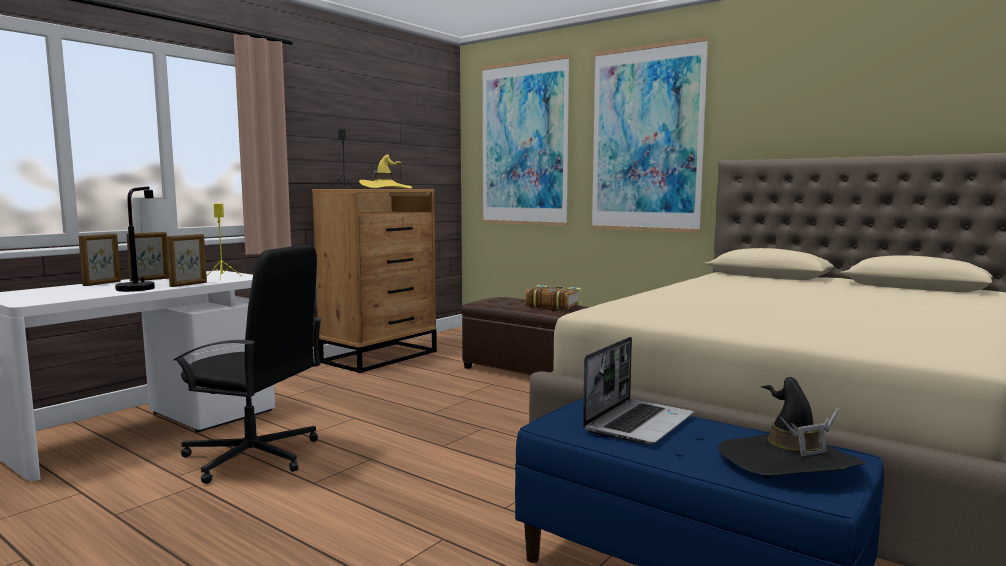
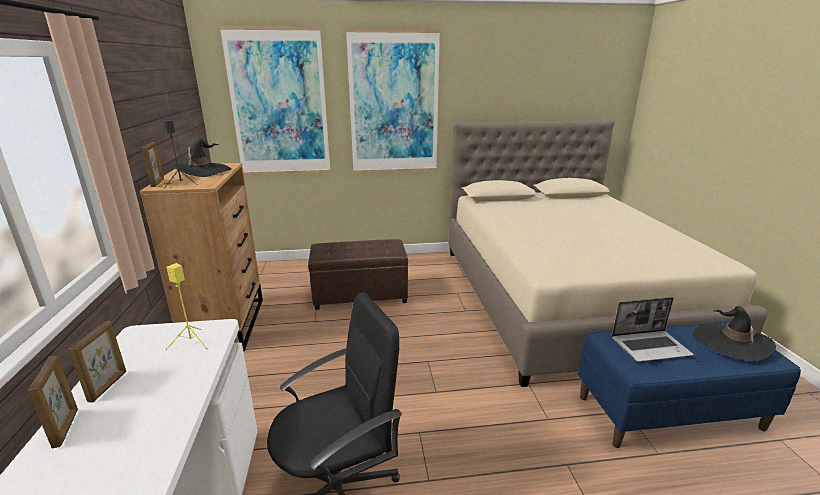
camera: 45 degrees left, 15 degrees up
(145, 286) = (158, 404): table lamp -> none
(189, 284) = (199, 373): picture frame -> picture frame (158, 183)
(386, 188) = (203, 171): yellow hat -> black hat
(553, 305) = (378, 245): book -> none
(638, 423) = (650, 346): laptop -> laptop turned 90 degrees clockwise

